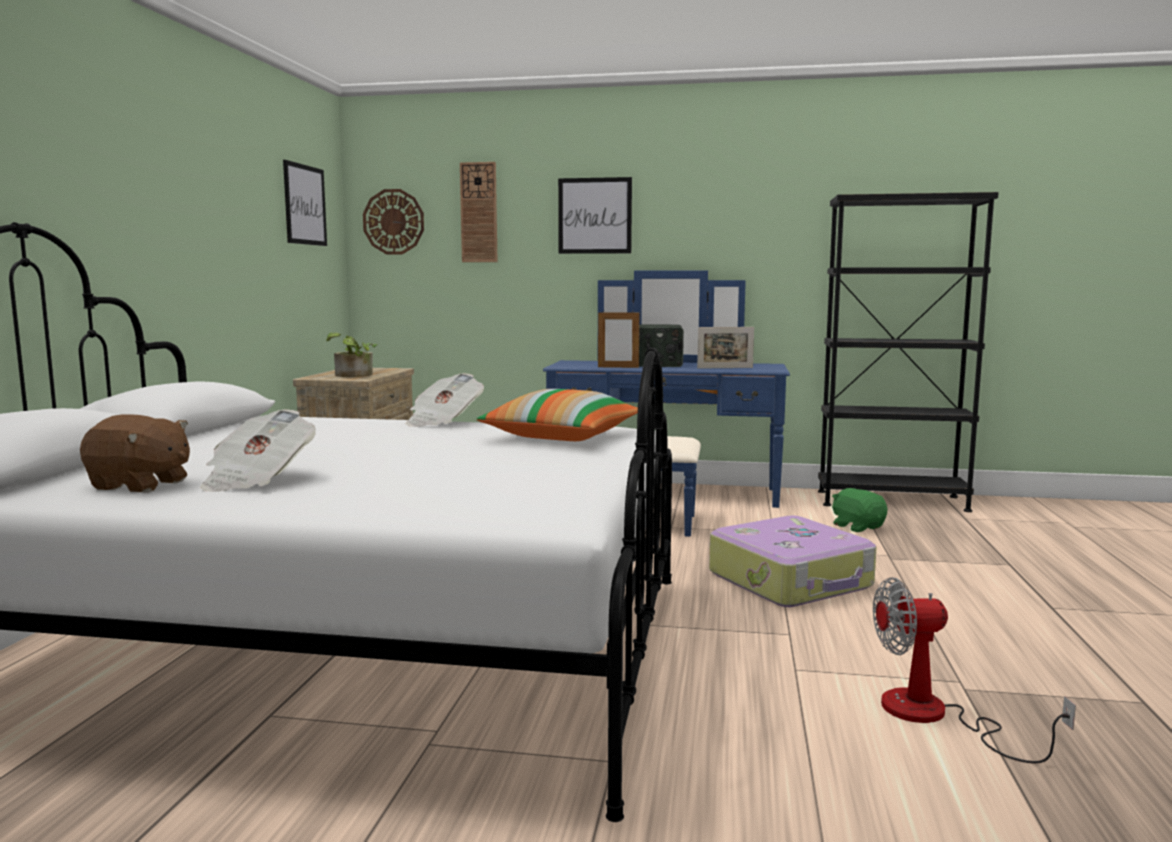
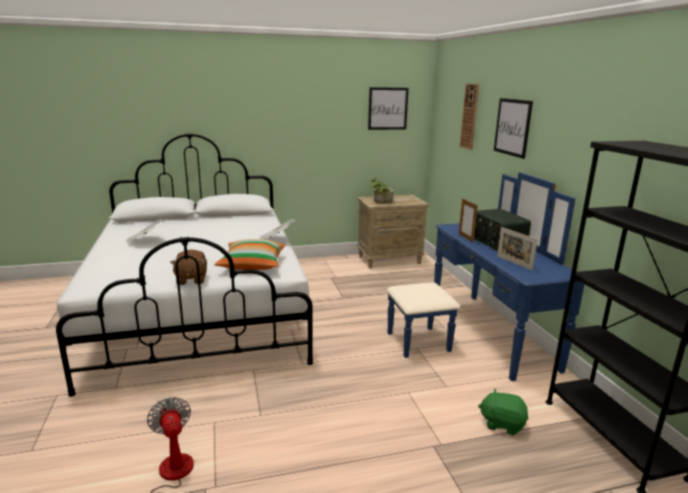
camera: 65 degrees right, 10 degrees up
(140, 485) = (134, 231): brown plush toy -> brown plush toy (191, 279)
(393, 222) = (443, 117): wall clock -> none
(791, 580) = (349, 406): suitcase -> none
(857, 527) = (502, 423): green plush toy -> green plush toy turned 105 degrees counterclockwise

